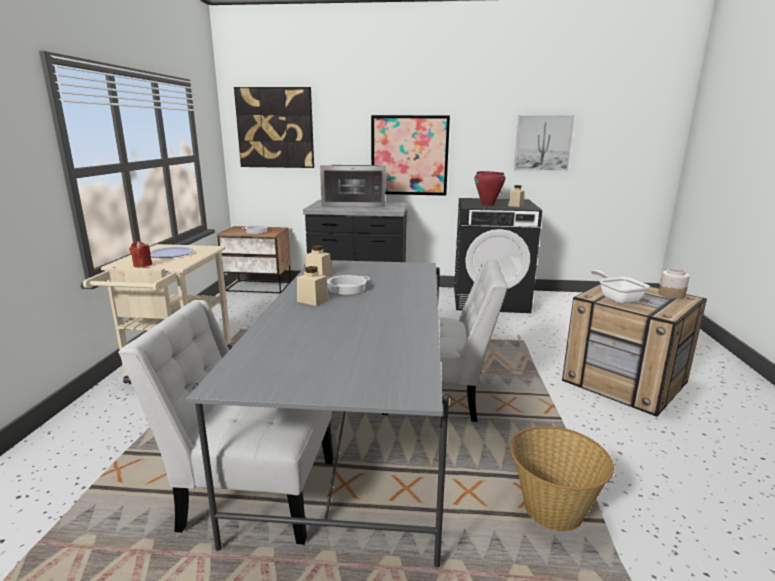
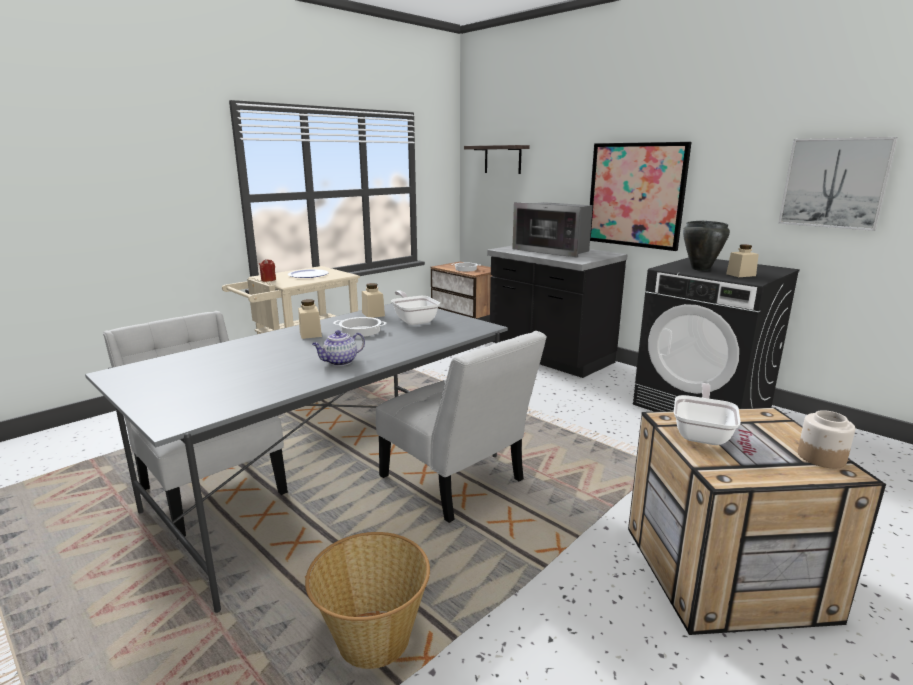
camera: 40 degrees right, 0 degrees up
(275, 128) = (502, 159): picture -> shelf
(363, 272) = (414, 320): none -> frying pan
(399, 313) = (340, 362): none -> teapot
(487, 204) = (700, 269): red cooking pot -> black cooking pot

